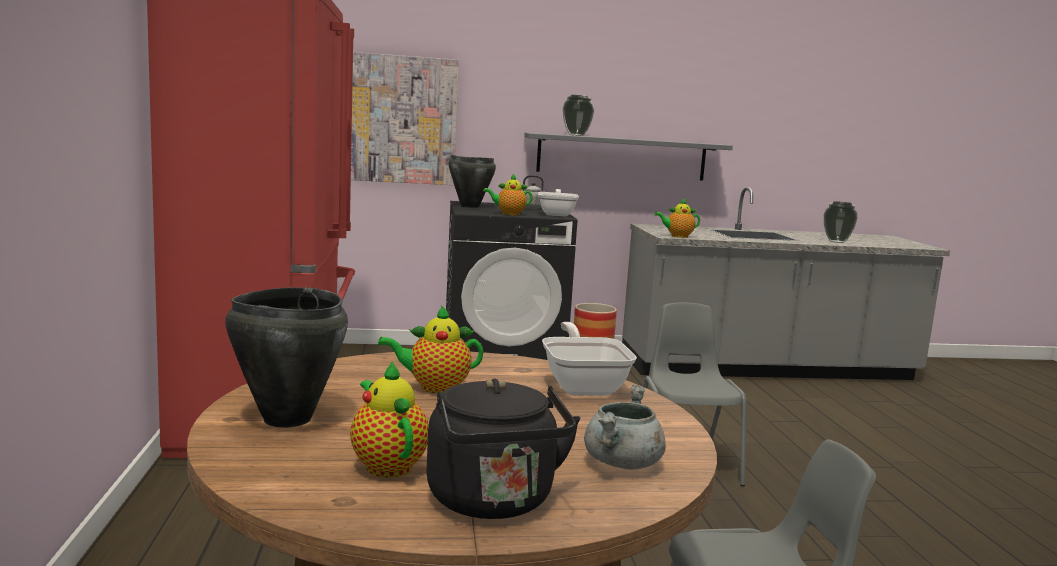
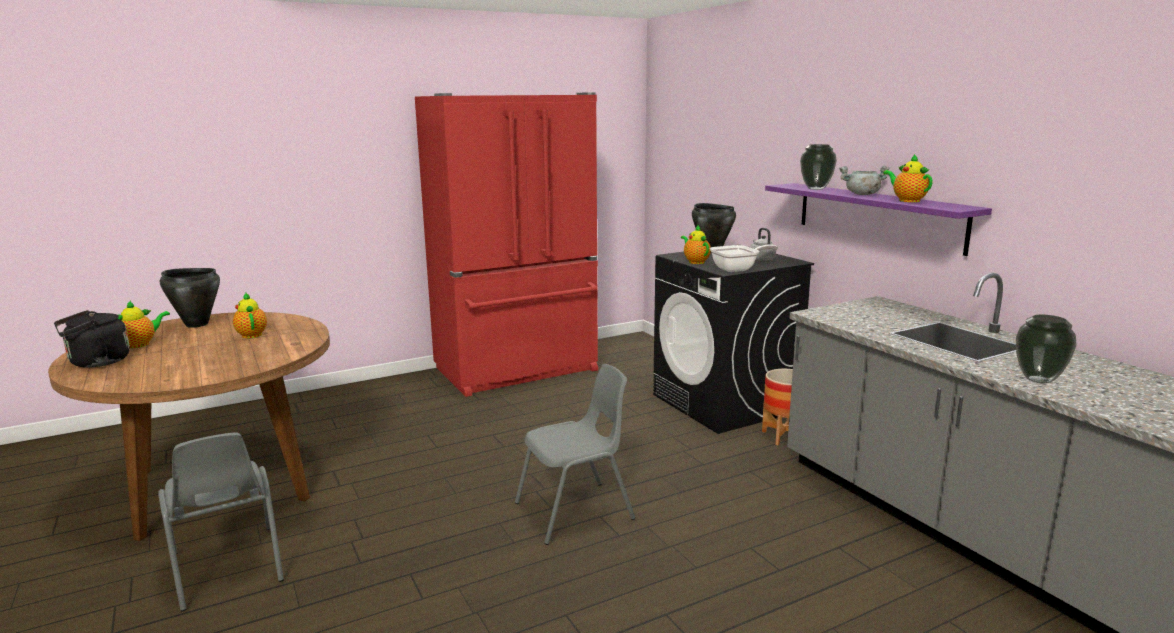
camera: 70 degrees right, 5 degrees up
(394, 119) = (712, 168): picture -> none
(583, 385) = (268, 357): frying pan -> none
(622, 157) = (877, 216): grey shelf -> purple shelf
(622, 464) = (139, 376): grey cooking pot -> grey cooking pot (862, 194)
(677, 236) = (824, 316): teapot -> teapot (907, 200)

